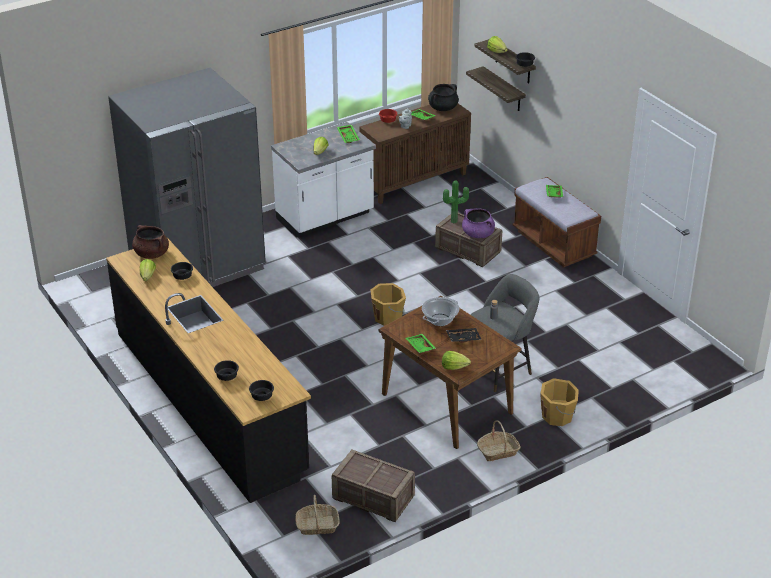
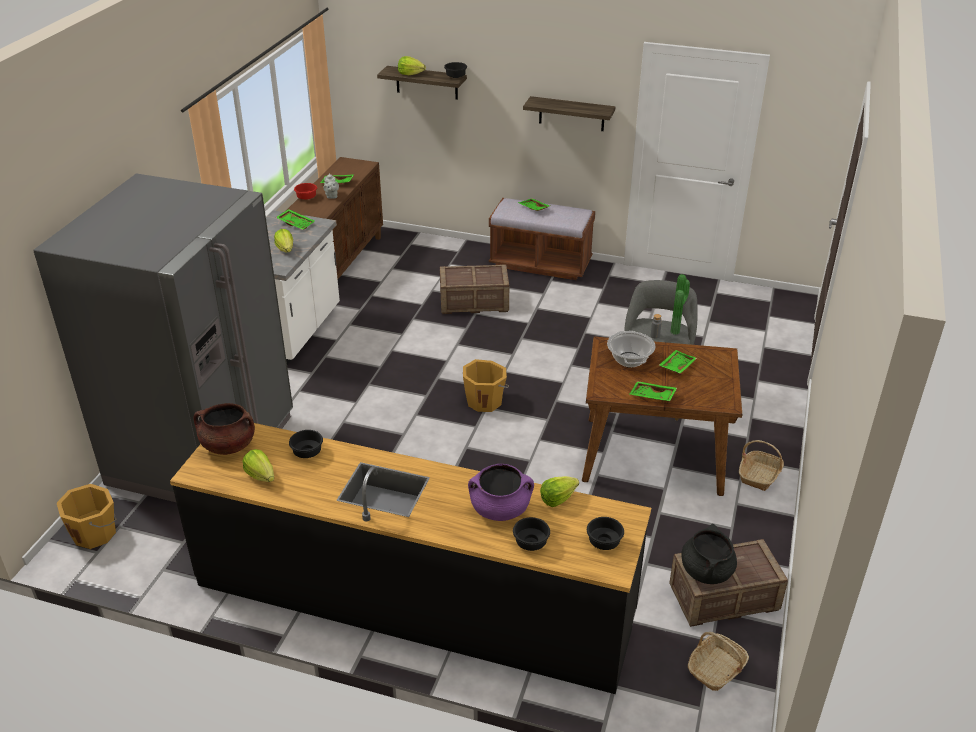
camera: 40 degrees left, 0 degrees up
(443, 108) = (346, 167): black cooking pot -> black cooking pot (706, 571)
(454, 367) = (711, 398): lettuce -> lettuce (557, 499)
(455, 222) = (454, 276): potted plant -> potted plant (676, 332)
(463, 338) = (676, 366): black tray -> green tray
(478, 234) = (491, 277): purple cooking pot -> purple cooking pot (500, 509)
(503, 89) = (414, 121): shelf -> shelf (571, 114)
(558, 416) = (757, 412): orange bucket -> orange bucket (95, 533)

